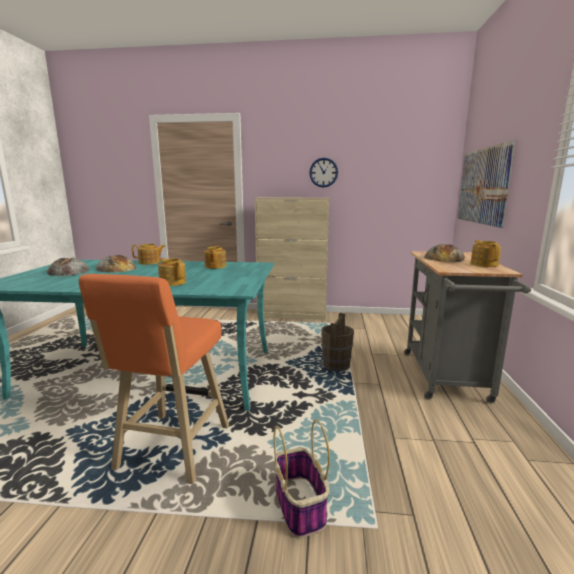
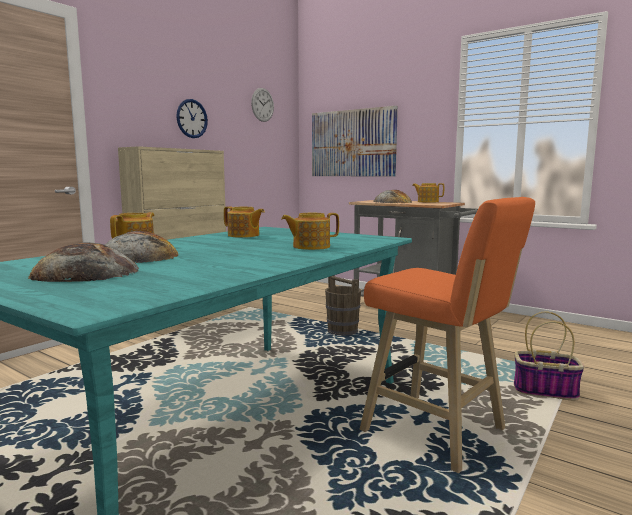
camera: 60 degrees left, 5 degrees down
(406, 151) = (262, 105): none -> wall clock

